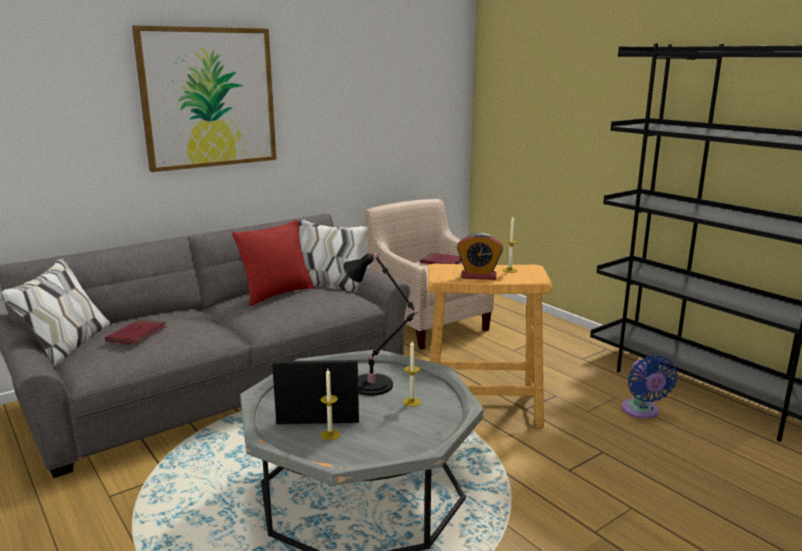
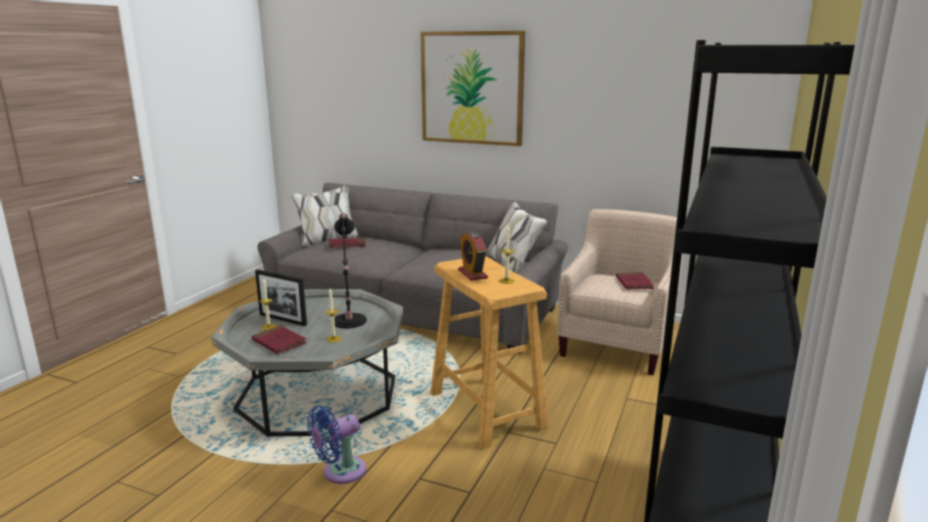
camera: 60 degrees right, 0 degrees up
(277, 294) = (459, 254): red pillow -> none
(317, 422) = (283, 319): picture frame -> picture frame turned 150 degrees clockwise
(387, 435) = (279, 342): none -> red book
(641, 411) = (584, 505): blue fan -> blue fan (340, 472)

